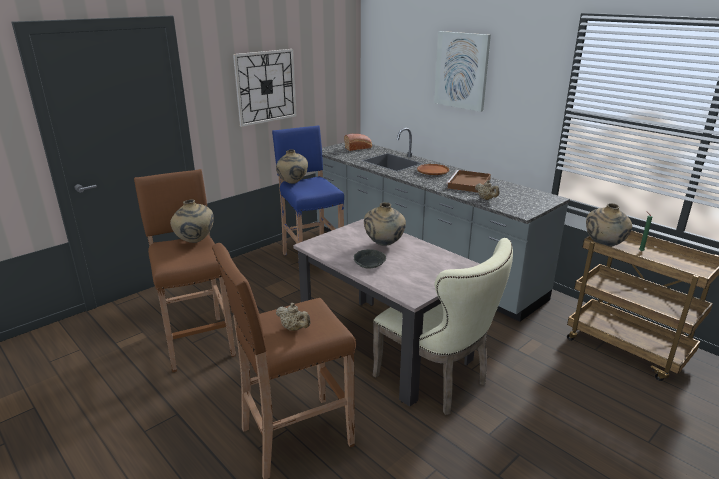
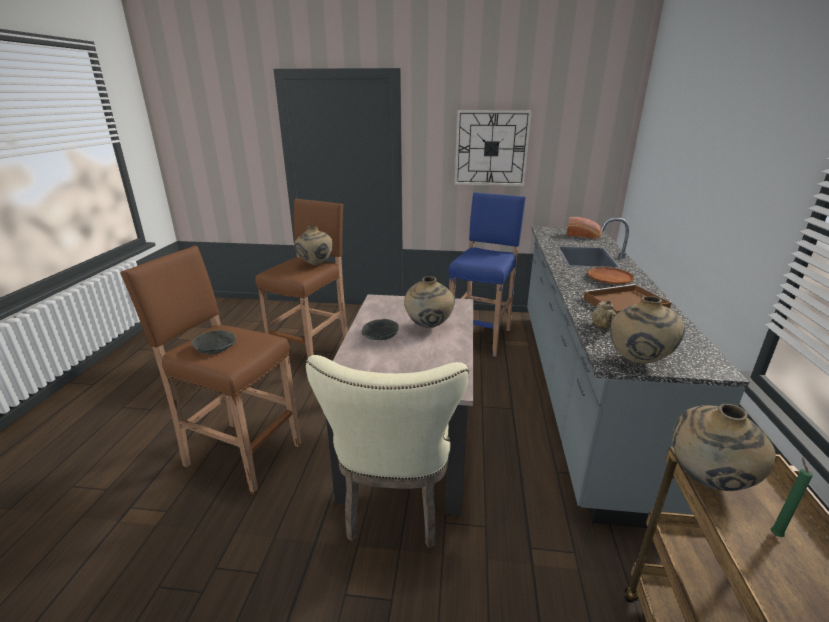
camera: 50 degrees right, 0 degrees up
(292, 183) = (474, 250): beige vase -> beige vase (637, 362)
(294, 328) = (215, 347): beige teapot -> grey bowl
(461, 70) = (708, 146): picture -> none

